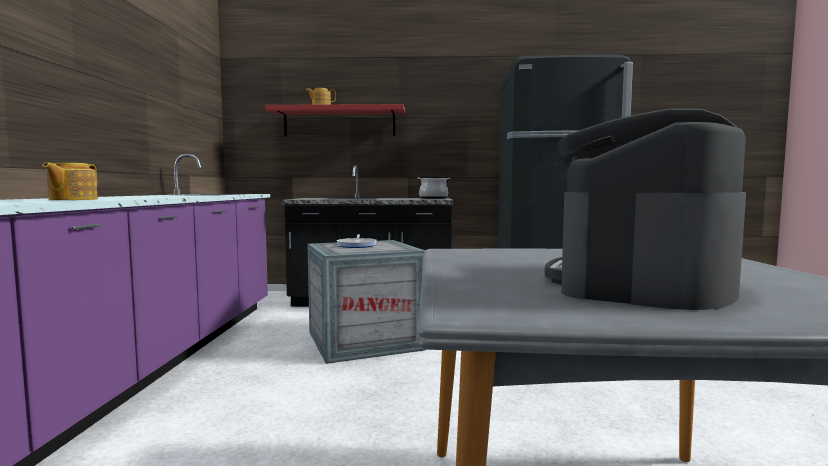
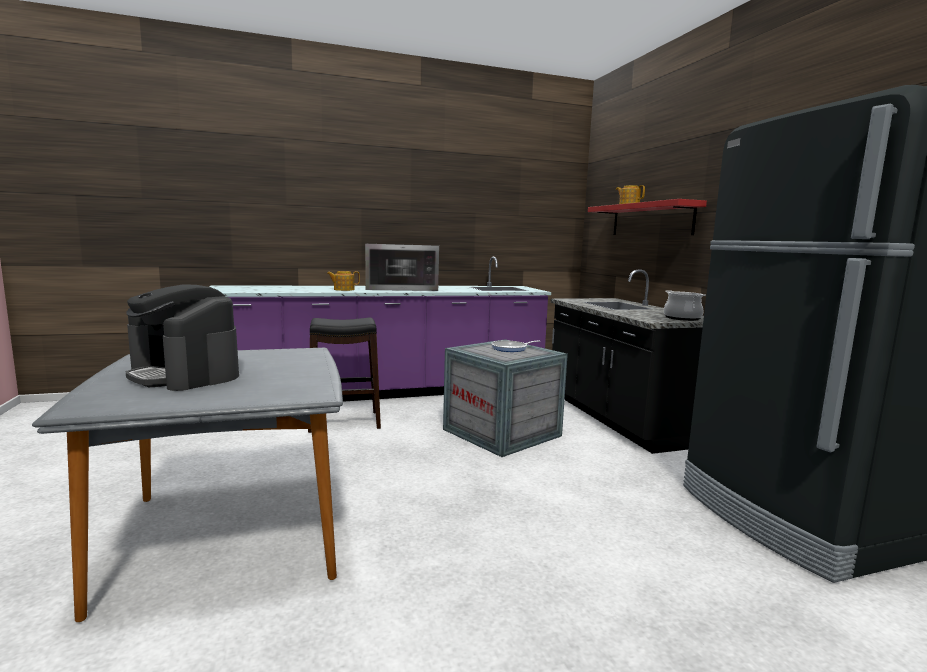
camera: 70 degrees right, 5 degrees up
(128, 197) = (401, 288): none -> microwave
(214, 422) = (344, 421): none -> black stool
(638, 283) = (185, 375): coffee machine -> coffee machine turned 150 degrees counterclockwise

